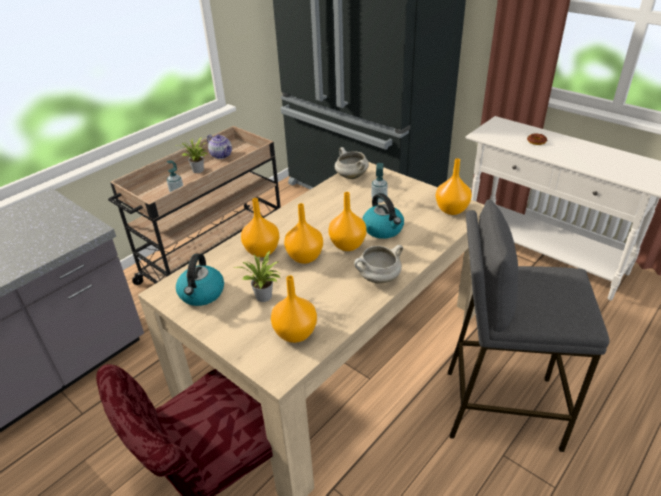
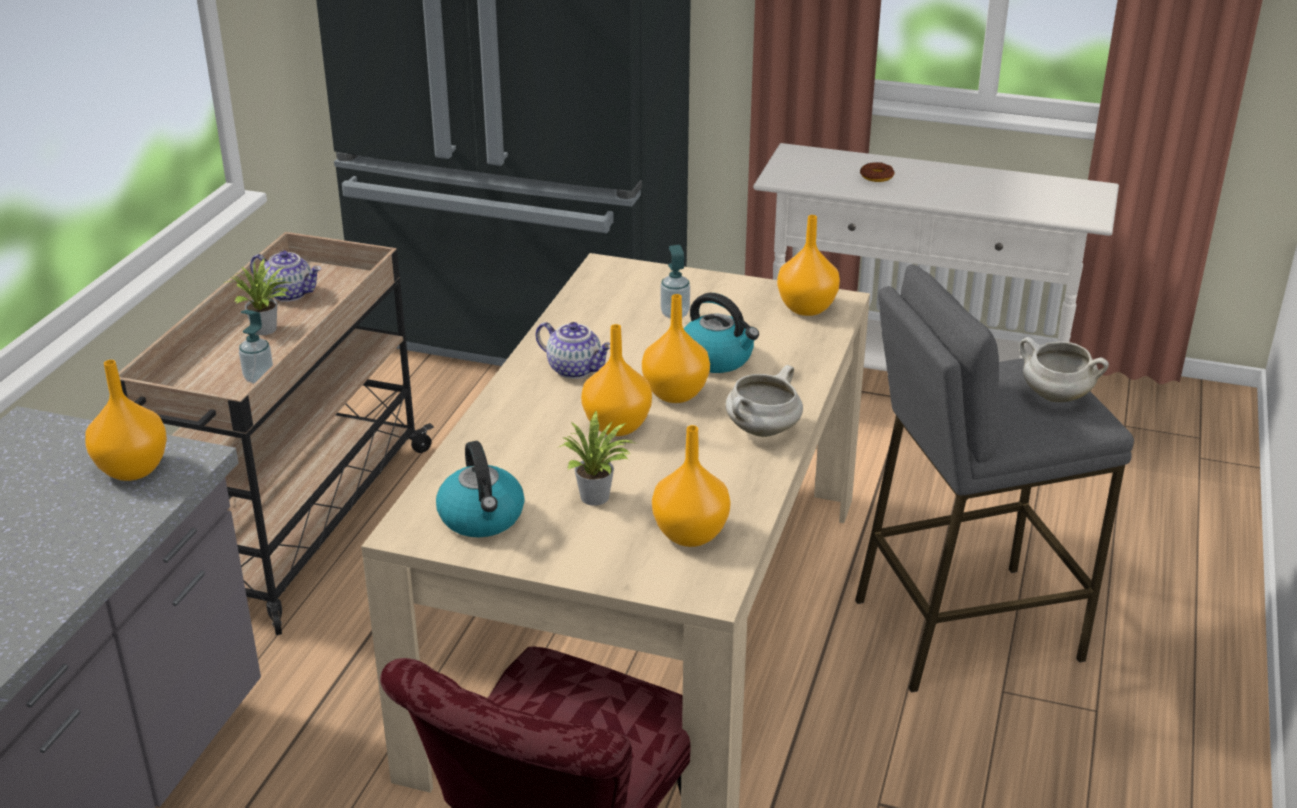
camera: 25 degrees left, 5 degrees down
(261, 251) = (532, 432): orange vase -> orange vase (131, 469)
(308, 220) = (575, 369): none -> teapot
(351, 176) = (596, 285): white cooking pot -> white cooking pot (1055, 396)

